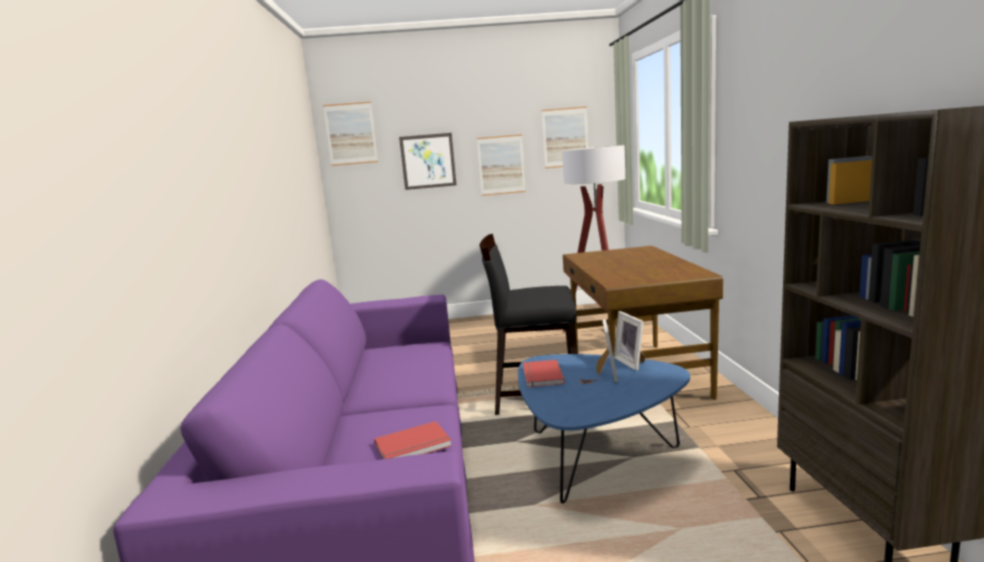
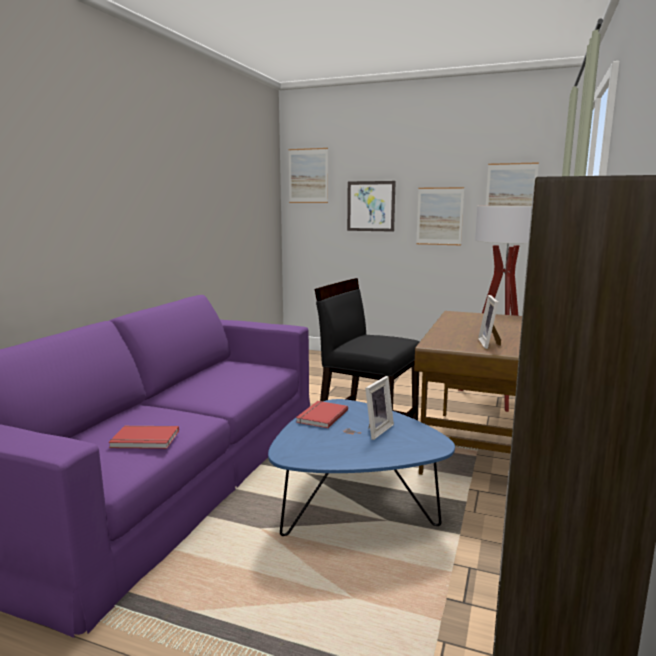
camera: 25 degrees right, 0 degrees up
(632, 362) = (413, 427): picture frame -> picture frame (490, 344)

